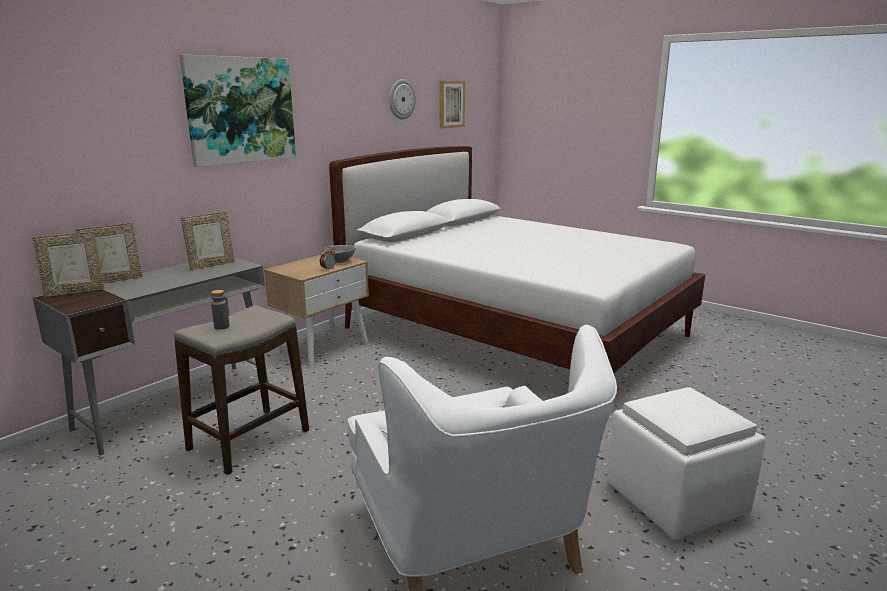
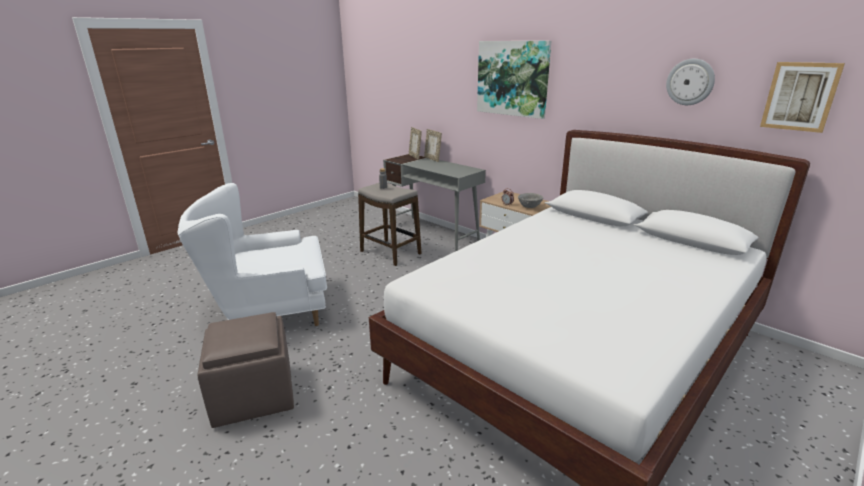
camera: 95 degrees right, 5 degrees up
(211, 265) = (459, 169): picture frame -> none
(676, 500) = (253, 395): white ottoman -> brown ottoman

